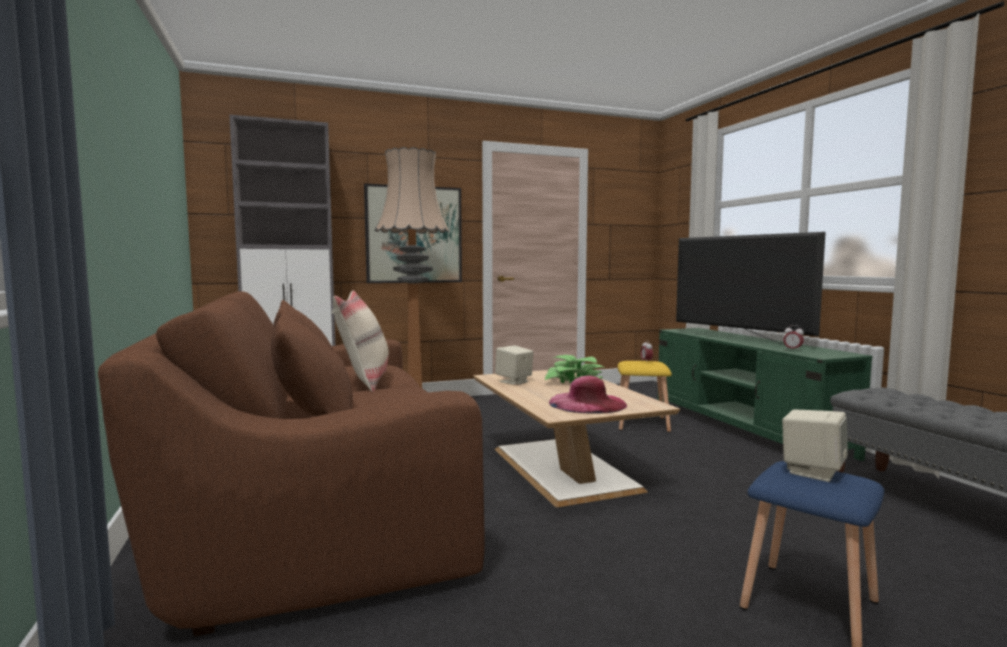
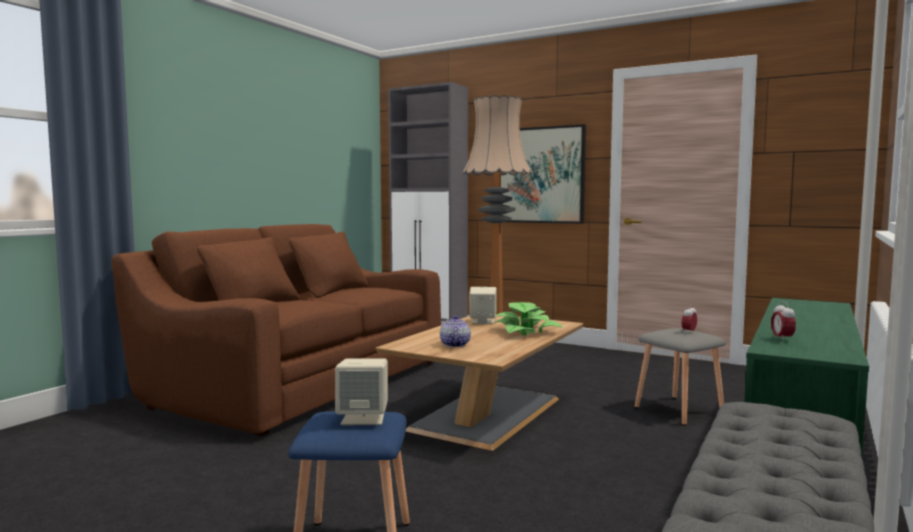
camera: 50 degrees right, 0 degrees up
(364, 381) = (336, 296): beige pillow -> none
(587, 403) = (454, 345): pink hat -> teapot
(642, 424) = (678, 411): yellow stool -> grey stool
(739, 339) = (797, 320): television -> none

